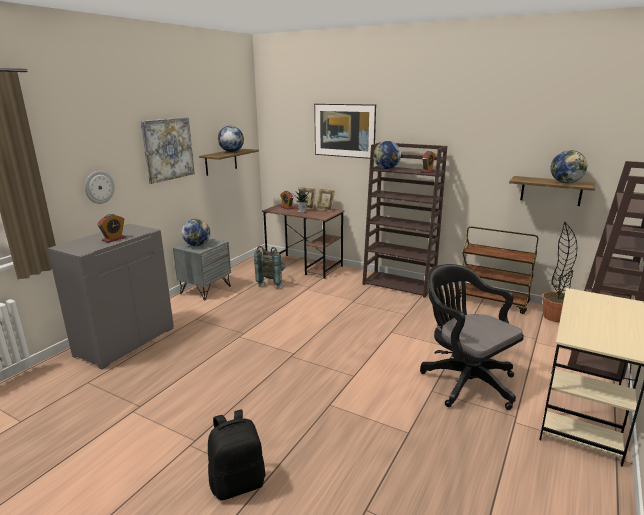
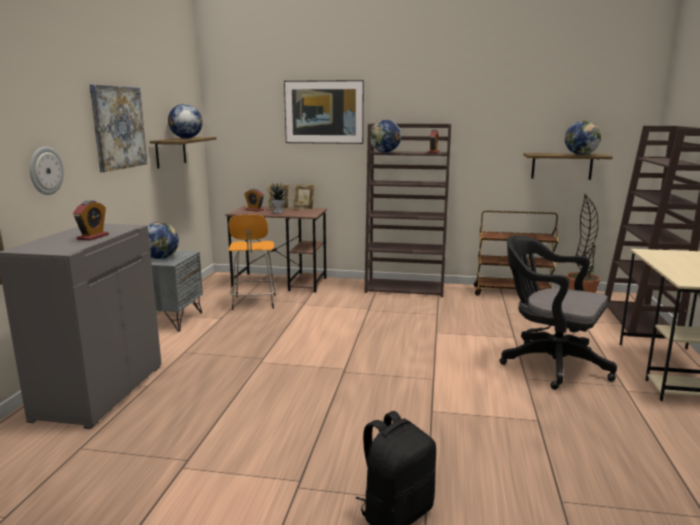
camera: 20 degrees left, 5 degrees down
(272, 283) = (254, 303): grey backpack -> orange stool

